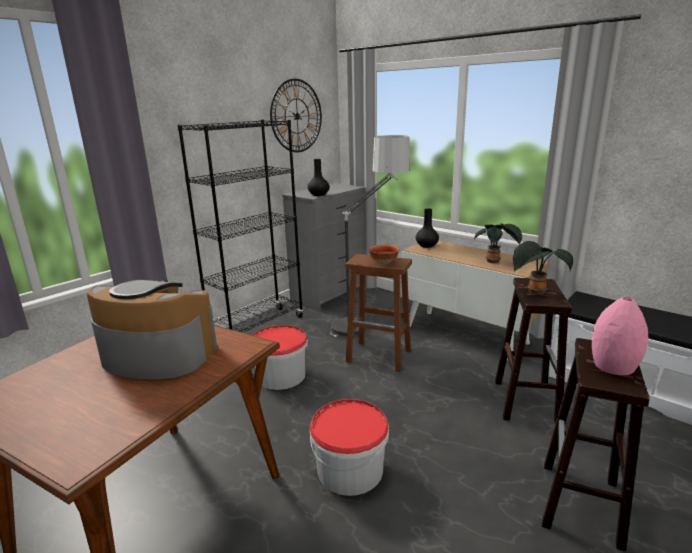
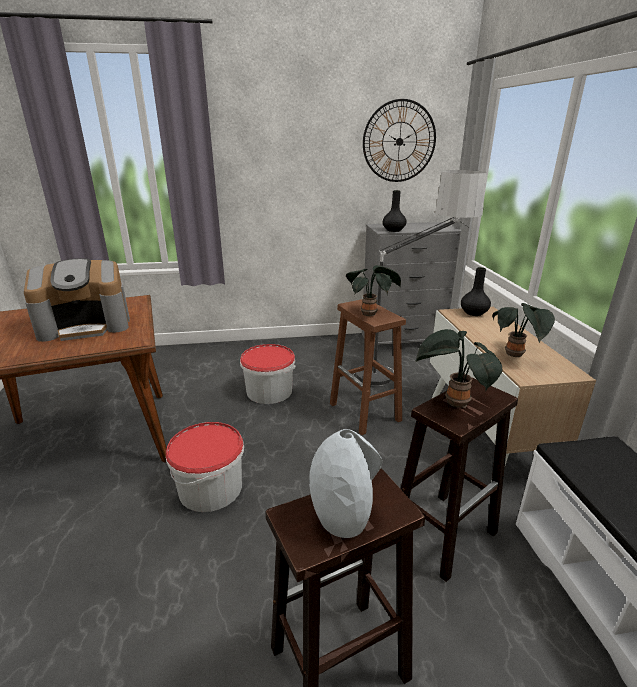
camera: 40 degrees right, 5 degrees up
(157, 355) = (86, 325): coffee machine -> coffee machine turned 105 degrees clockwise
(257, 328) = (306, 346): black bookcase -> none
(383, 262) = (370, 314): bowl -> potted plant
(612, 366) = (343, 517): pink vase -> grey vase

